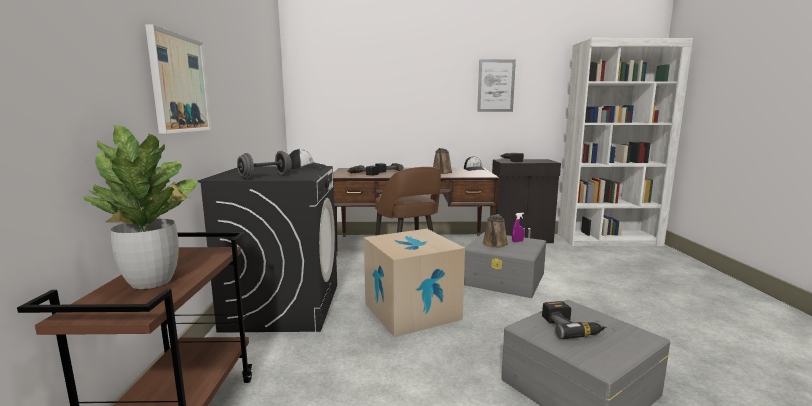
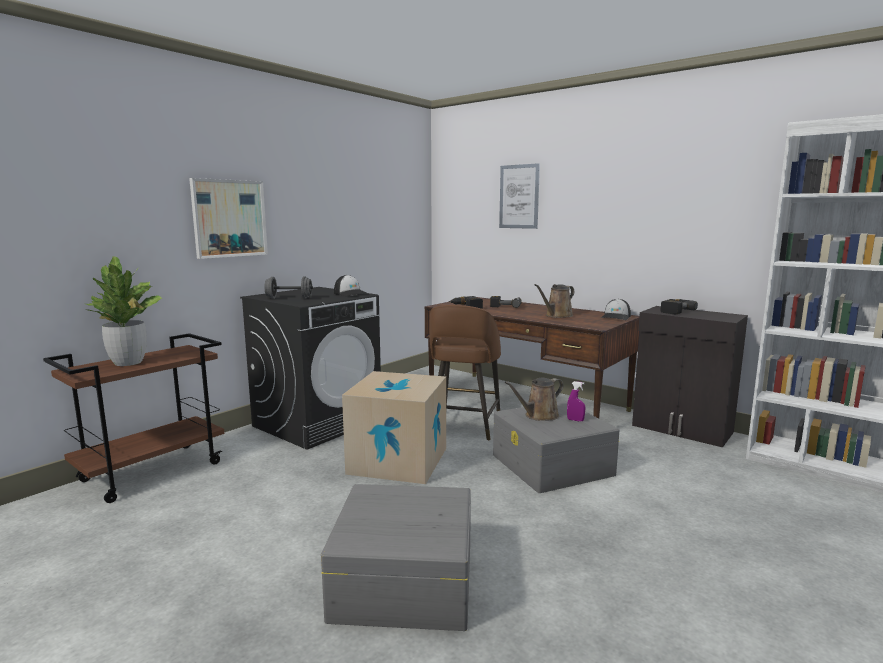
camera: 40 degrees right, 0 degrees up
(496, 86) = (666, 200): picture -> picture (519, 196)
(571, 328) = (400, 508): power drill -> none

